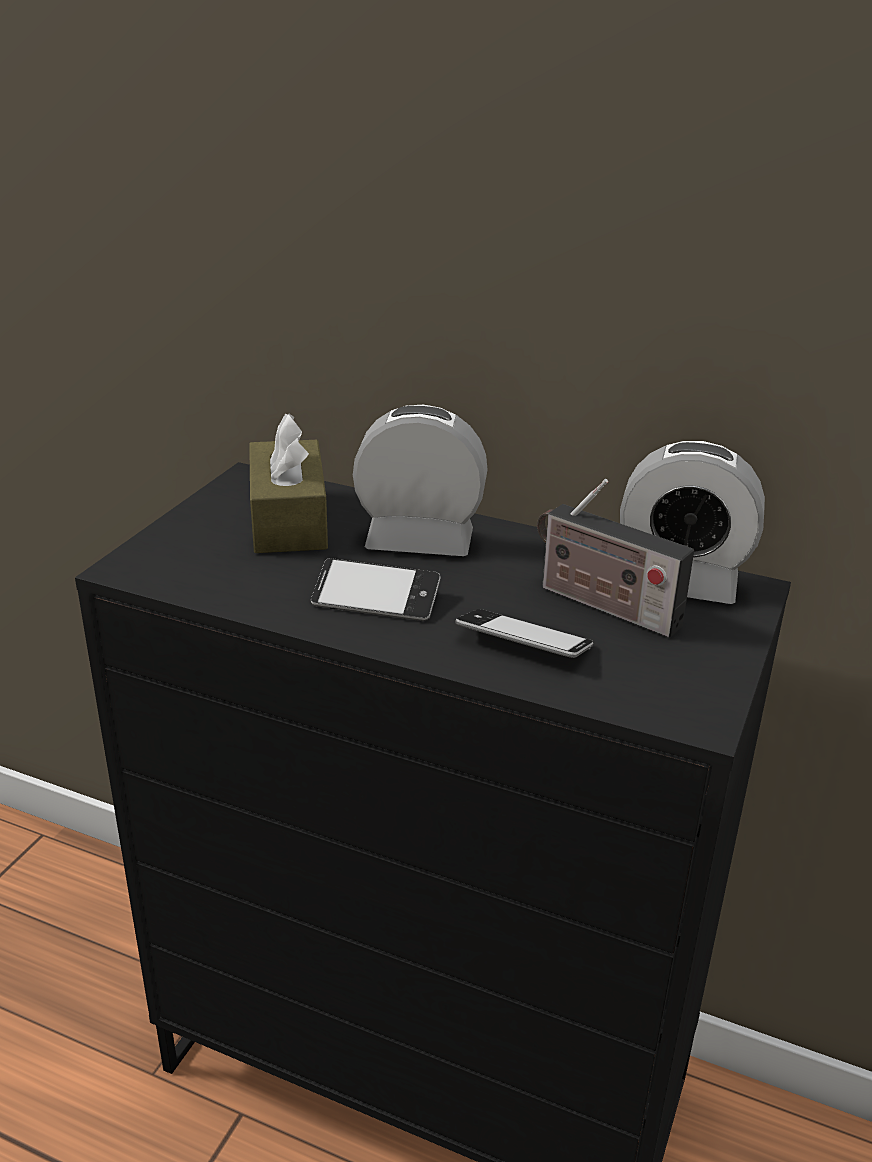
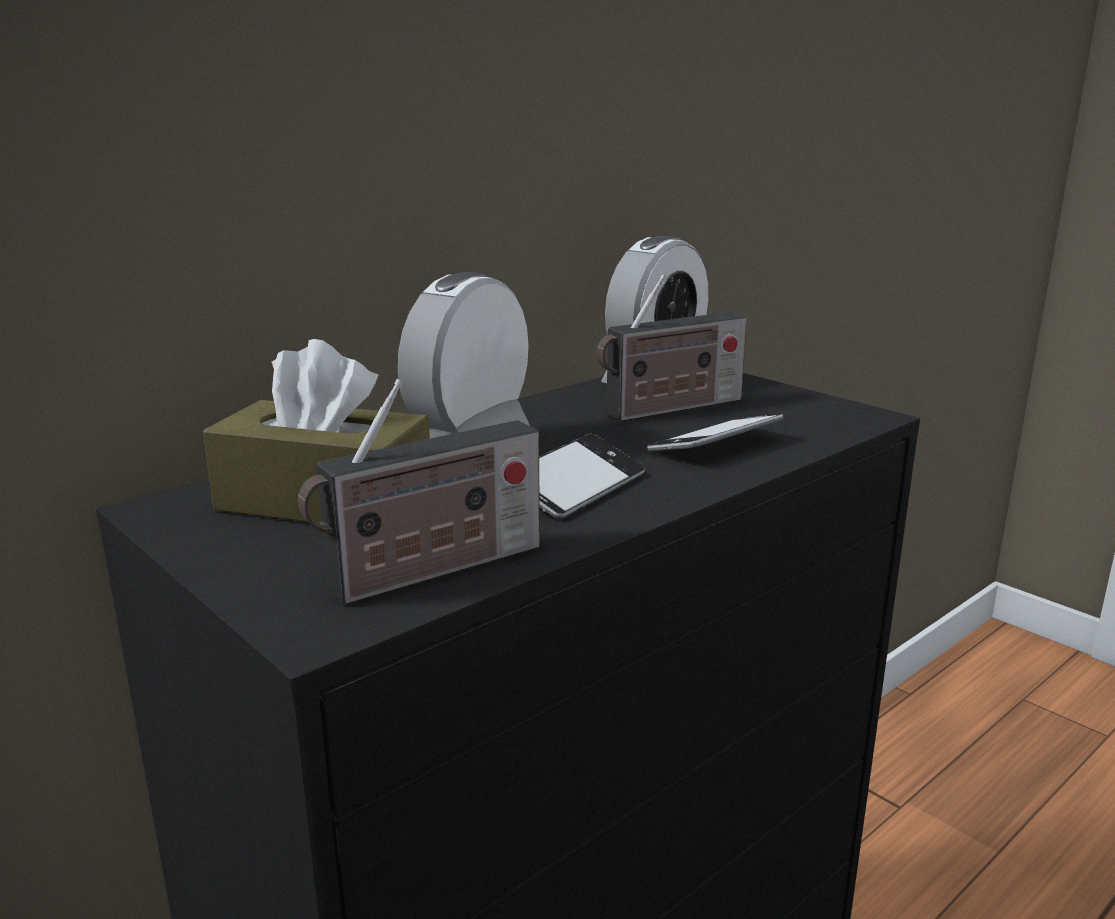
camera: 65 degrees left, 10 degrees down
(207, 580) = (429, 572): none -> radio

